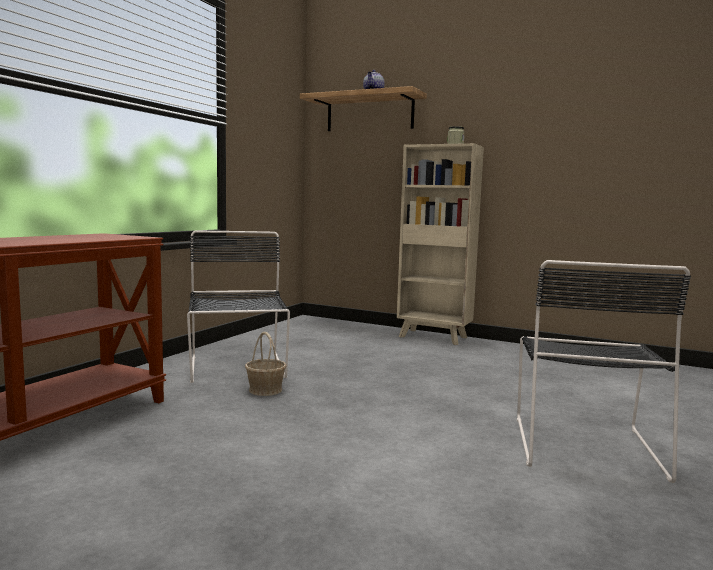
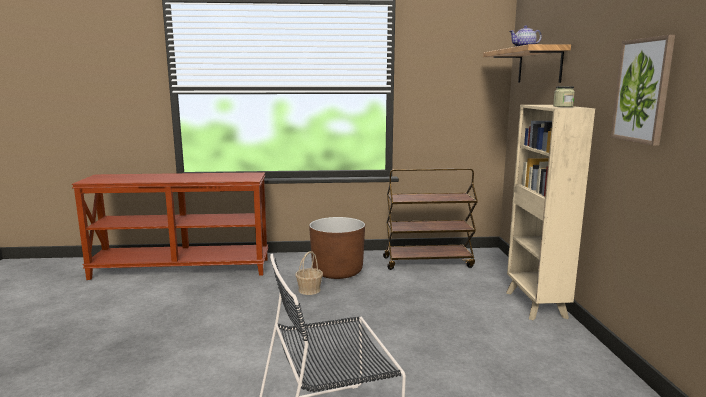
camera: 60 degrees right, 5 degrees up
(237, 368) = (337, 271): black chair -> brown planter
(289, 337) = (428, 262): none -> brown cart
(536, 130) = (642, 90): none -> picture

